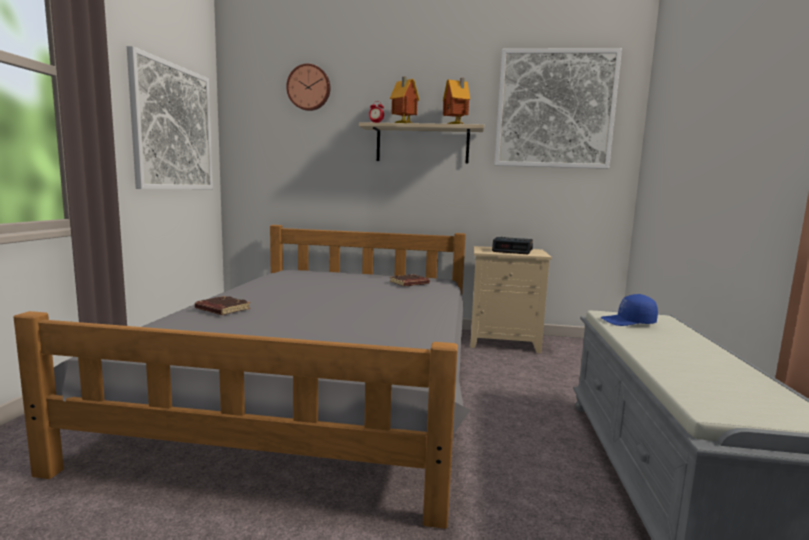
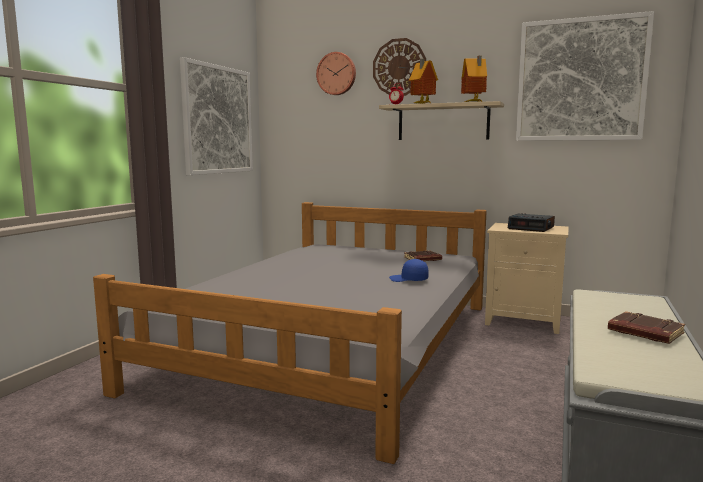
camera: 15 degrees right, 0 degrees up
(222, 310) = (245, 278): brown book -> brown book (644, 333)
(377, 85) = (399, 67): none -> wall clock
(628, 322) = (606, 301): blue cap -> blue cap (408, 280)

